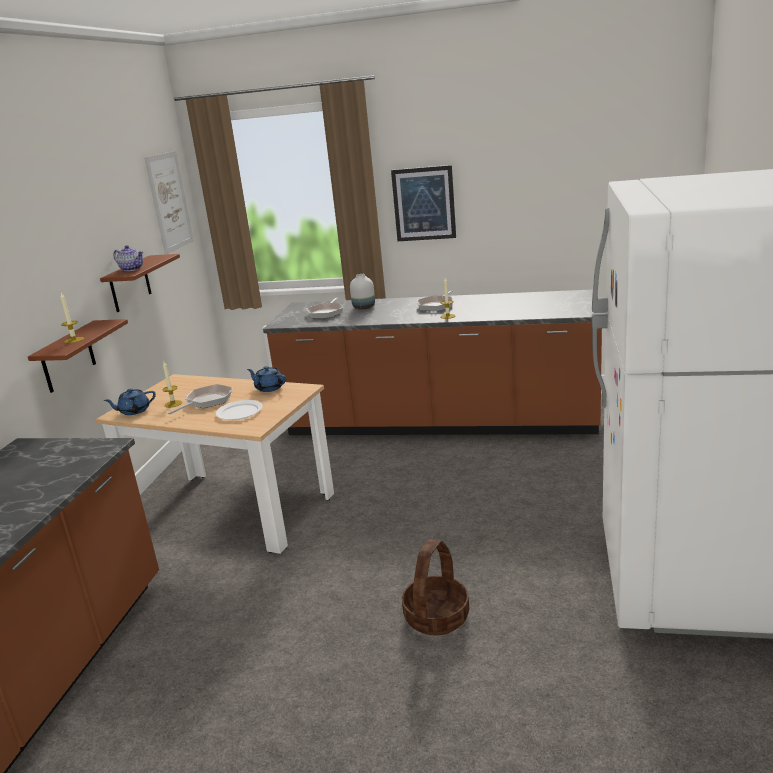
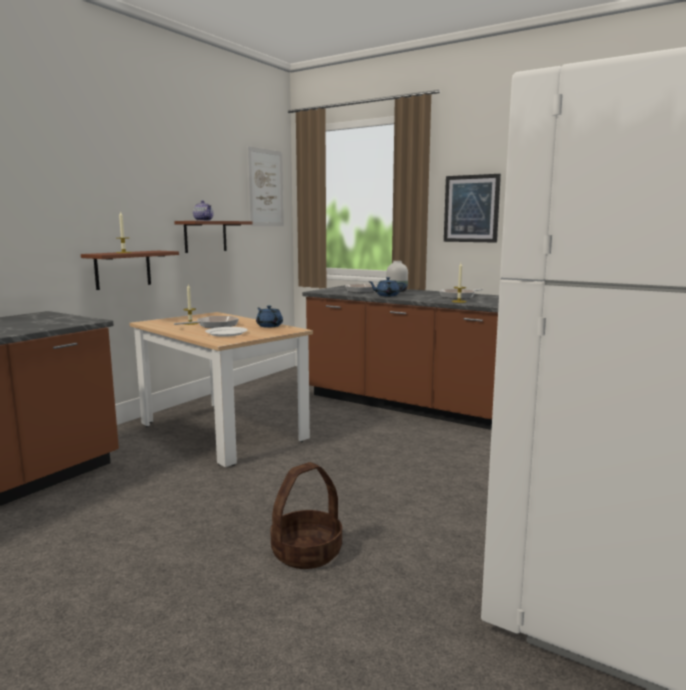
camera: 20 degrees right, 10 degrees down
(134, 411) = (159, 322): blue teapot -> blue teapot (387, 295)

